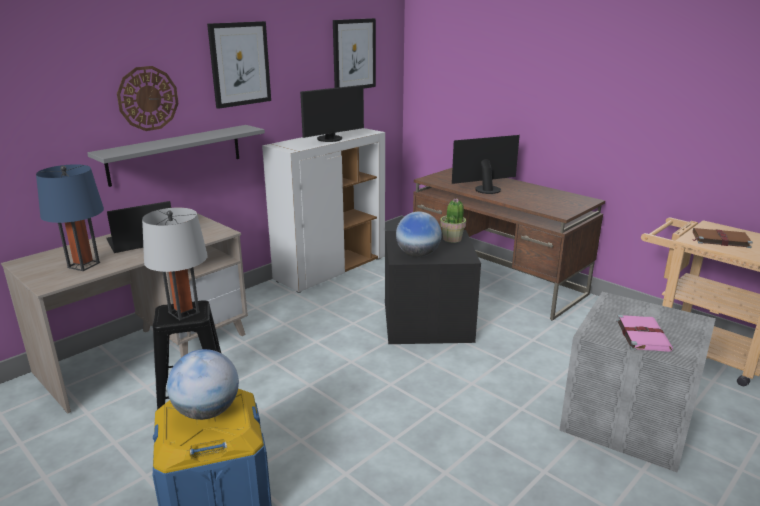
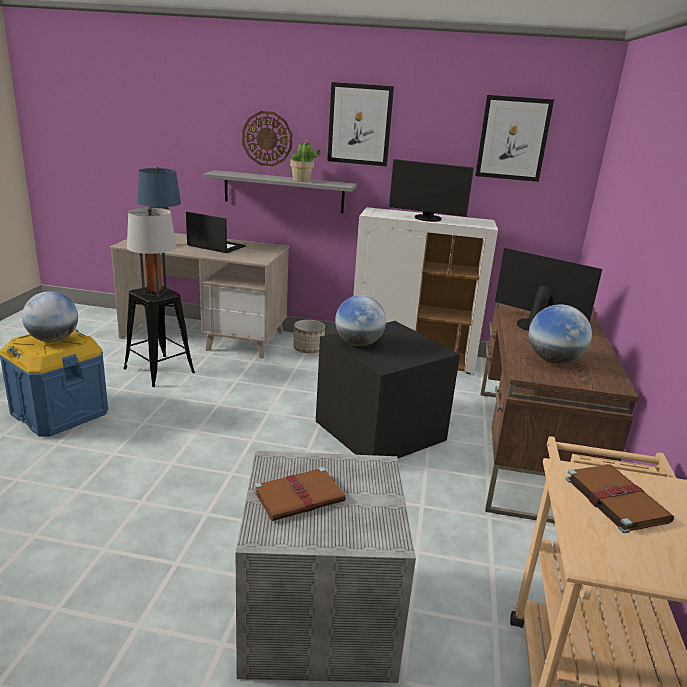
camera: 55 degrees right, 0 degrees up
(256, 306) = (308, 349): none -> planter
(452, 239) = (423, 351): potted plant -> potted plant (301, 180)
(546, 202) = (553, 361): none -> globe
(642, 335) = (300, 496): pink book -> brown book

